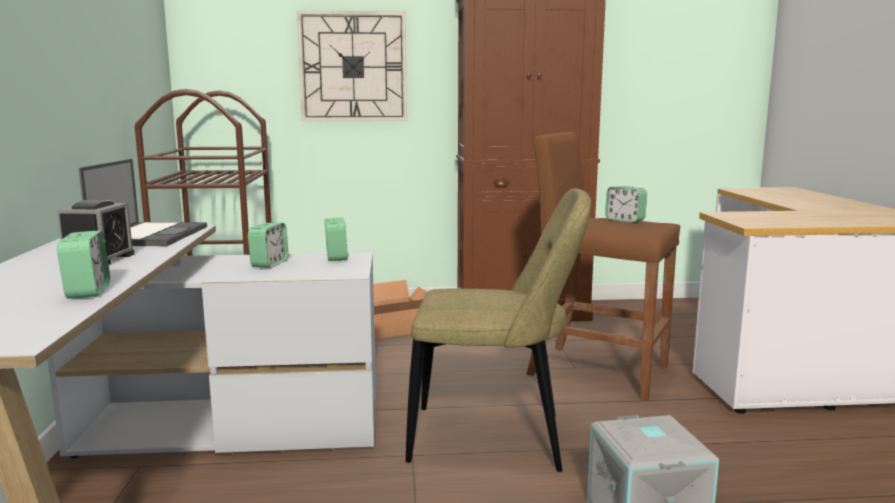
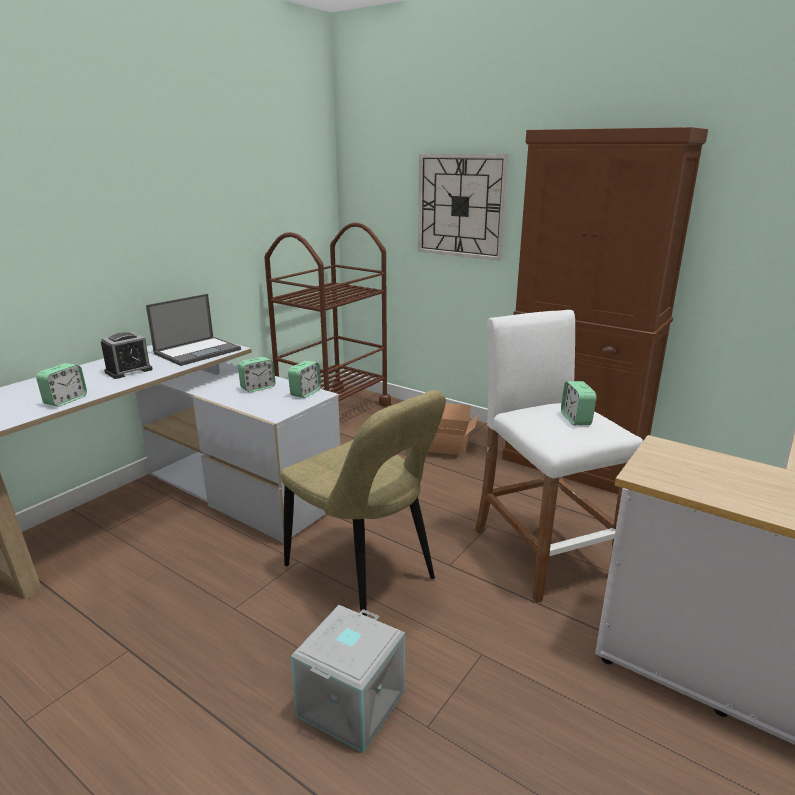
camera: 40 degrees right, 10 degrees up
(597, 371) = (541, 552): brown stool -> white stool

